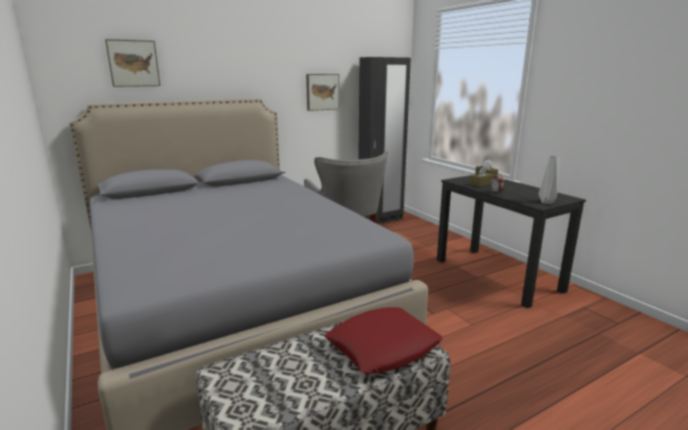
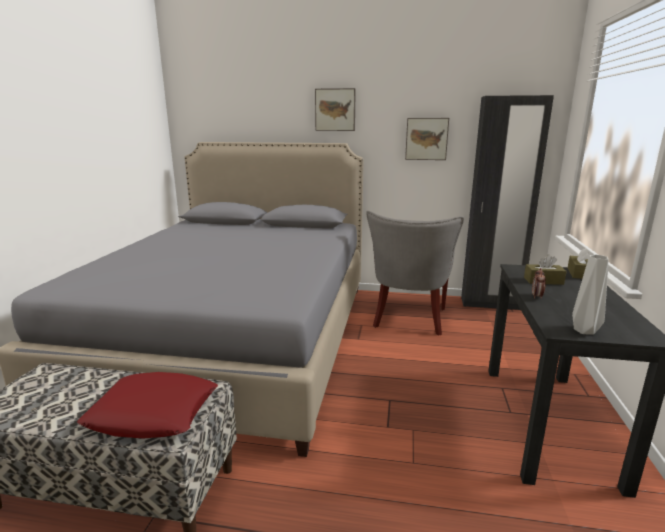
camera: 40 degrees right, 0 degrees up
(133, 63) = (237, 108): picture -> picture (335, 110)

